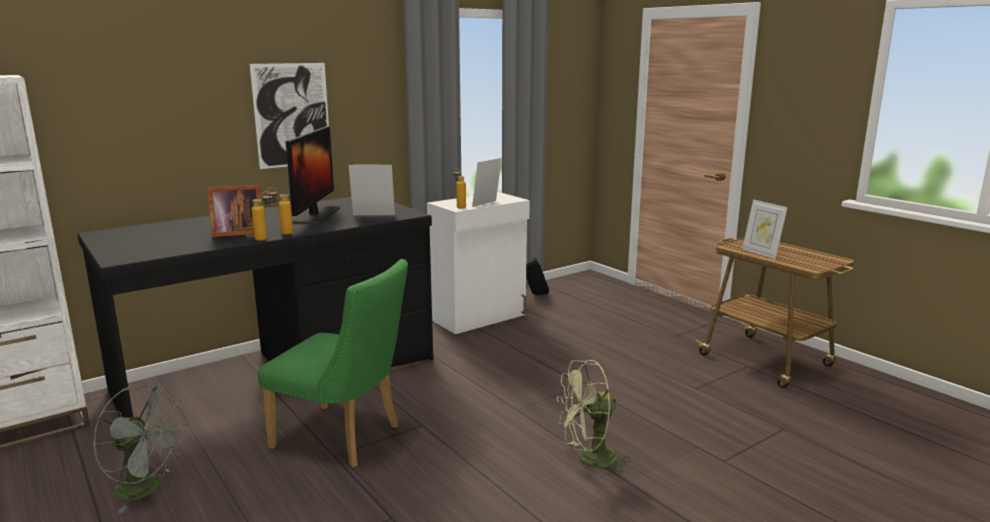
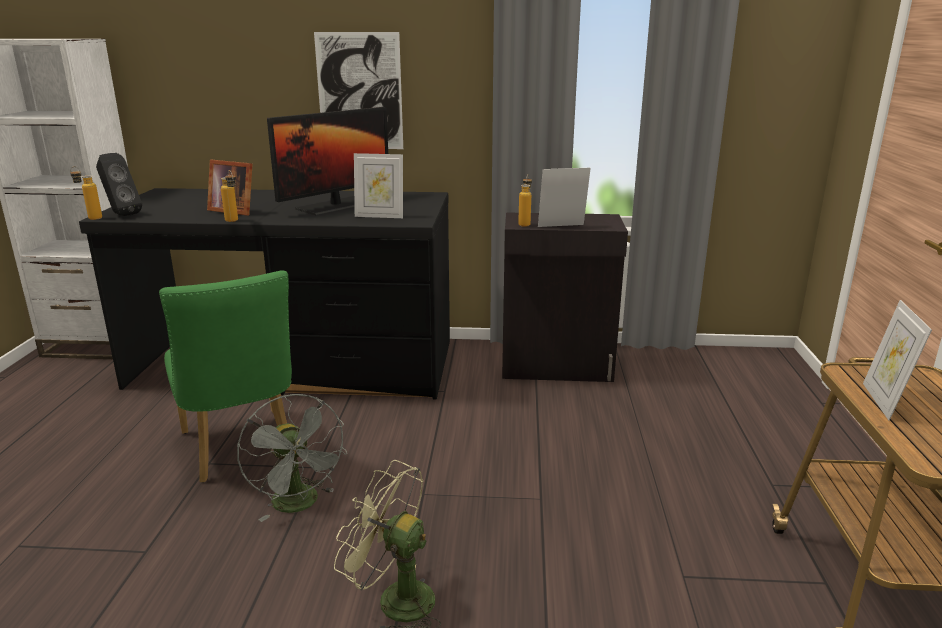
camera: 40 degrees right, 5 degrees up
(147, 489) = (72, 429): grey fan -> grey fan (300, 505)
(282, 234) = (259, 219): bottle -> bottle (90, 218)
(373, 215) = (380, 216): picture frame -> picture frame turned 150 degrees clockwise
(480, 317) = (557, 368): white cabinet -> black cabinet
(535, 294) = (666, 360): black speaker -> black speaker (121, 215)

